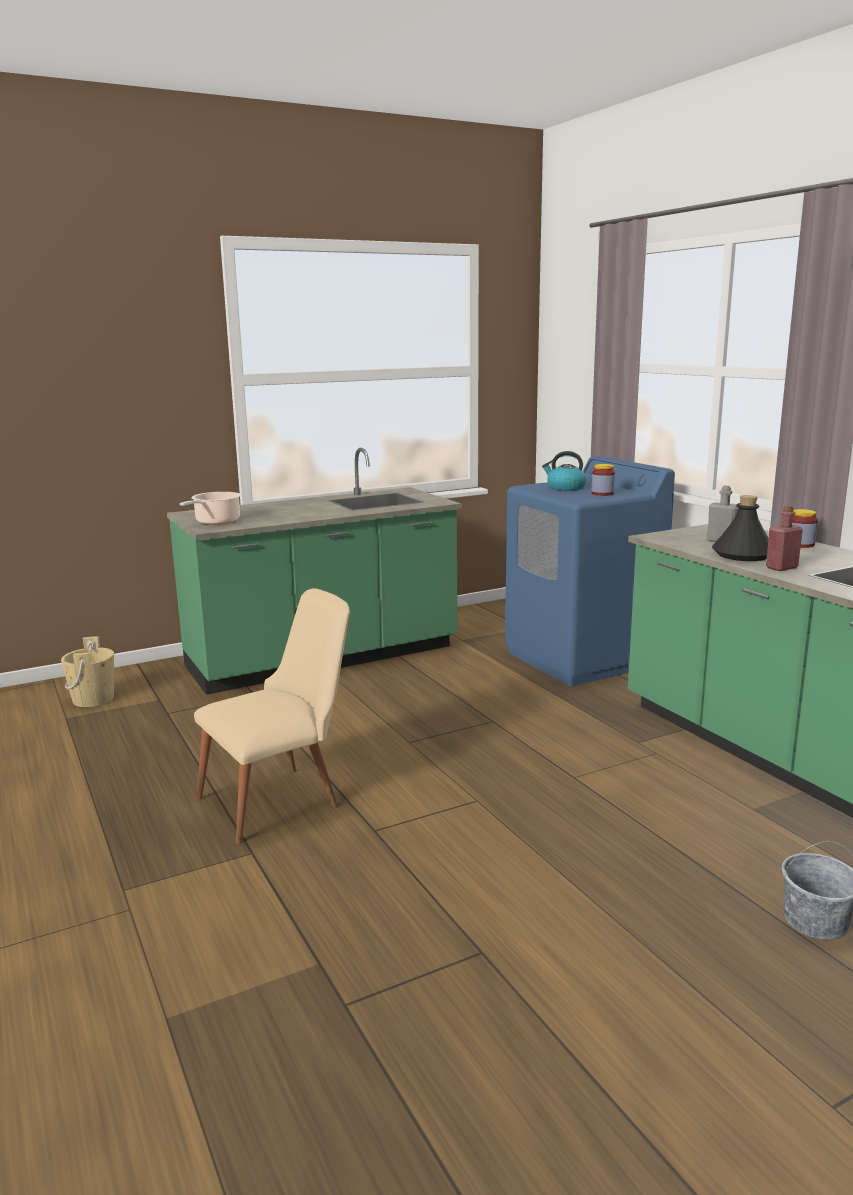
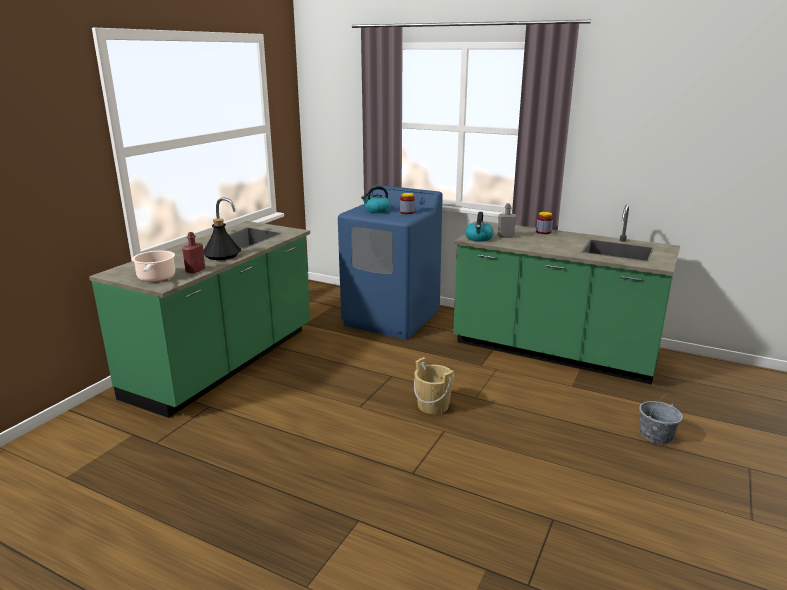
camera: 35 degrees left, 5 degrees up
(93, 699) = (70, 453): beige bucket -> beige bucket (433, 405)
(282, 800) = (330, 476): beige chair -> none
(671, 538) = (479, 238): none -> kettle
(743, 555) = (531, 244): black bottle -> black bottle (222, 255)
(781, 568) = (562, 249): red bottle -> red bottle (195, 270)

